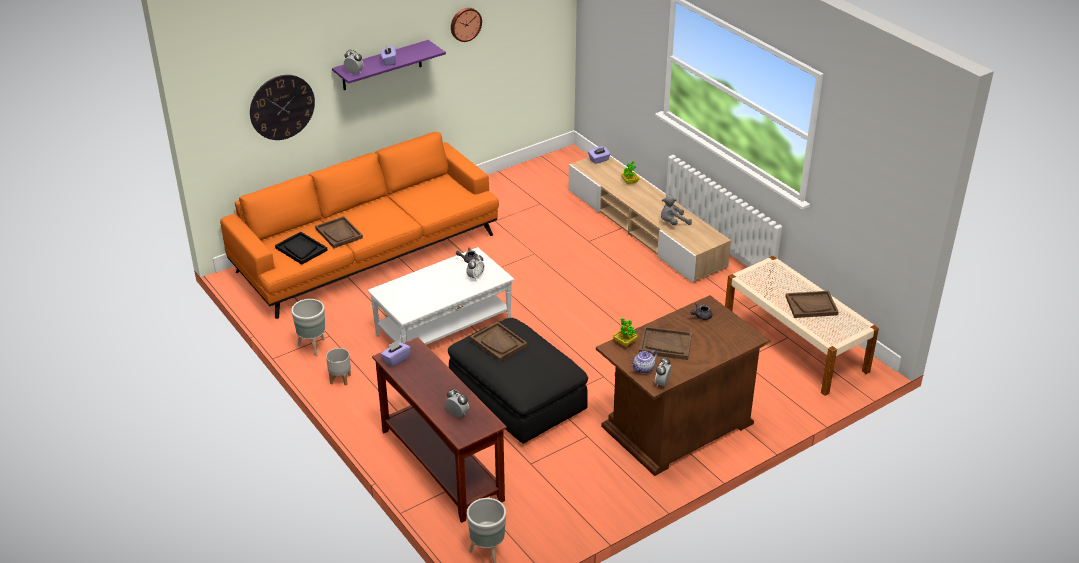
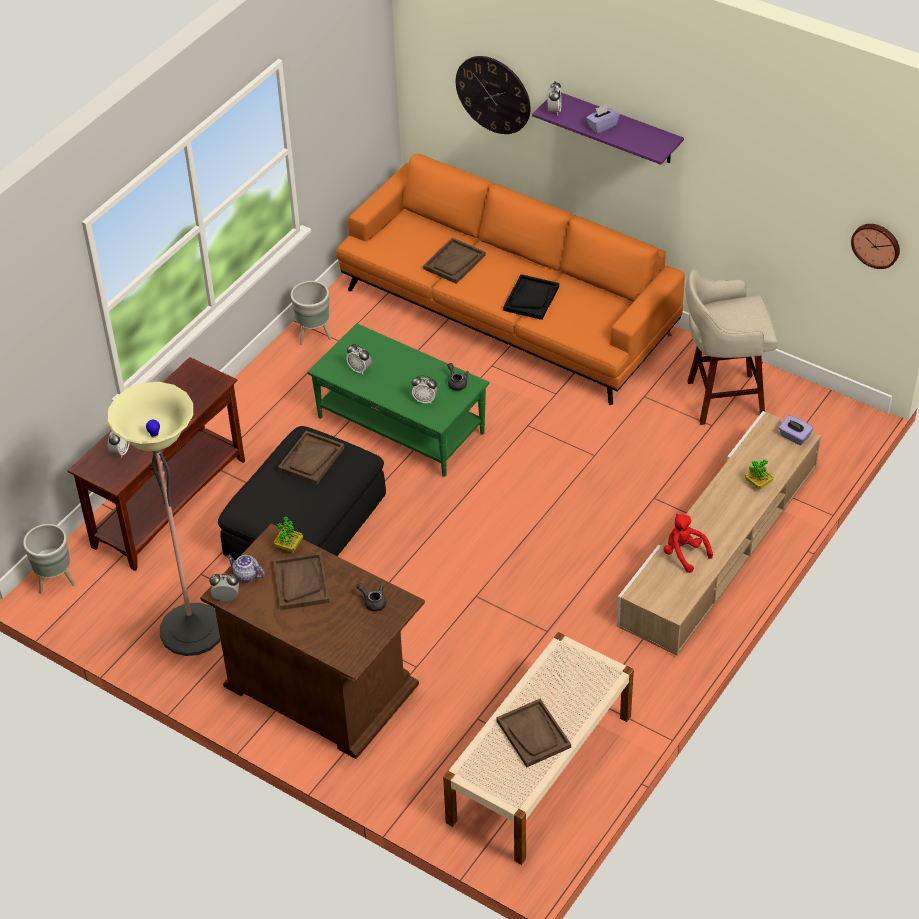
camera: 70 degrees right, 10 degrees up
(301, 249) = (407, 246): black tray -> black tray (531, 298)
(340, 379) = (271, 376): grey planter -> none
(396, 359) = (191, 376): purple tissue box -> none
(420, 299) = (359, 369): none -> alarm clock
(444, 327) = (401, 425): white coffee table -> green coffee table
(465, 24) = (738, 151): wall clock -> wall clock (876, 244)
(520, 194) = (721, 399): none -> beige stool
(587, 481) = (192, 630): none -> floor lamp
(673, 223) = (684, 554): grey plush toy -> red plush toy

